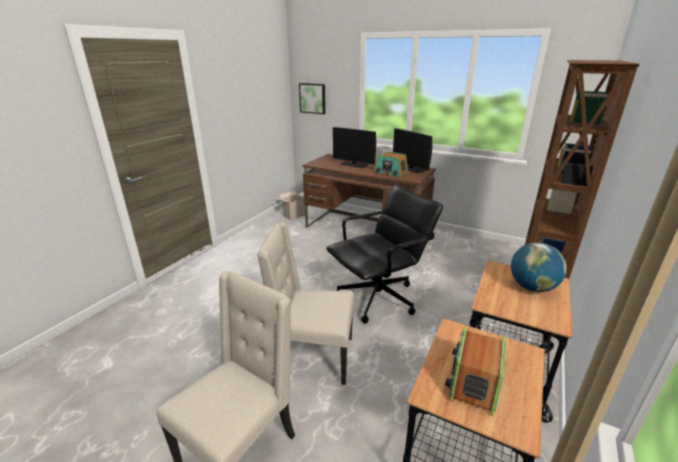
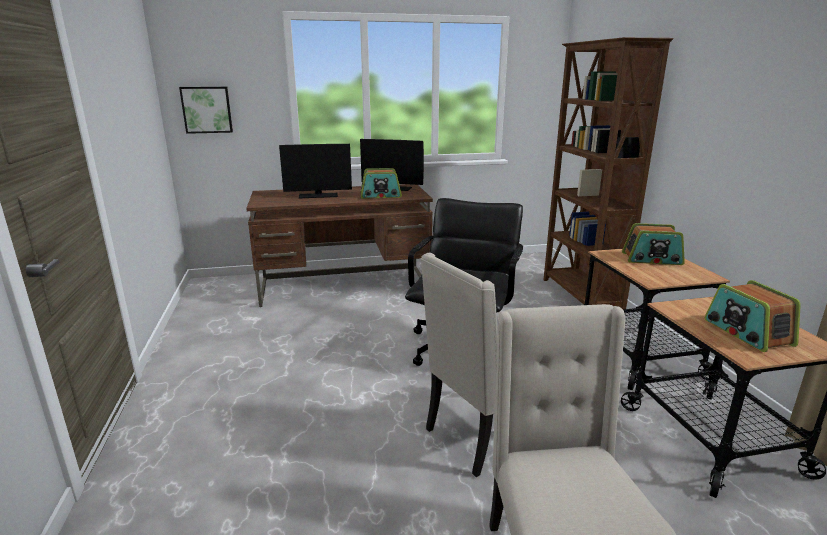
camera: 40 degrees left, 5 degrees down
(294, 215) = (218, 298): cardboard box -> none
(532, 287) = (652, 259): globe -> radio

